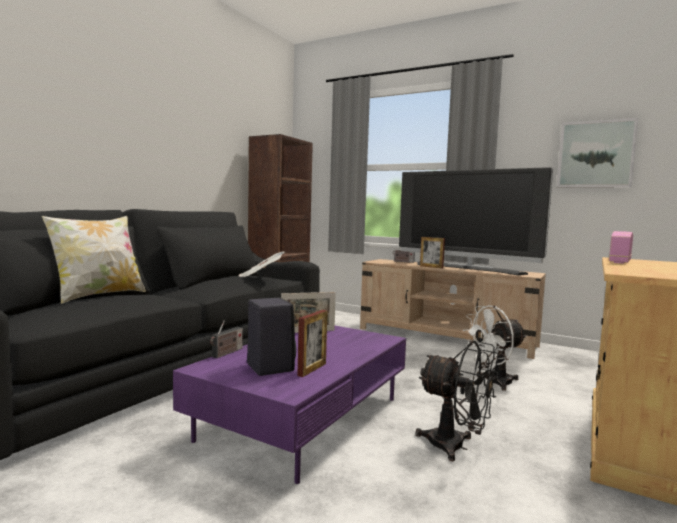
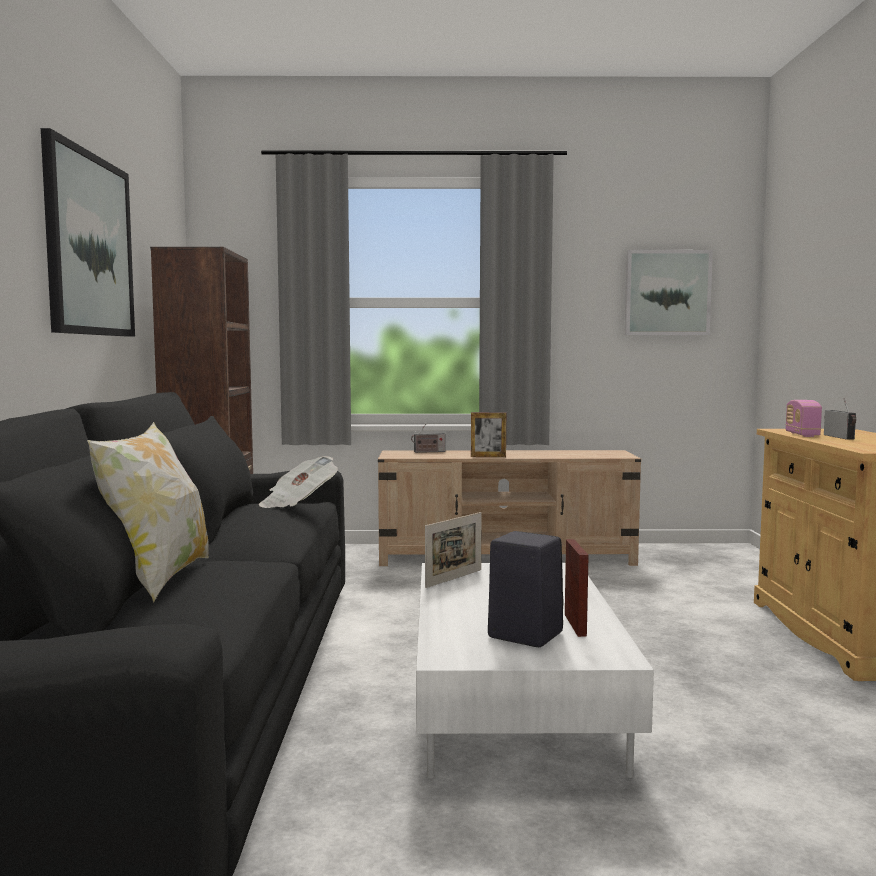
camera: 30 degrees left, 0 degrees up
(193, 133) = (89, 245): none -> picture
(226, 353) = (427, 630): radio -> radio (840, 437)
(303, 417) = (510, 703): purple coffee table -> white coffee table
(456, 447) = (712, 685): black fan -> none
(468, 268) = (534, 454): television -> none
(493, 382) = (640, 603): white fan -> none

